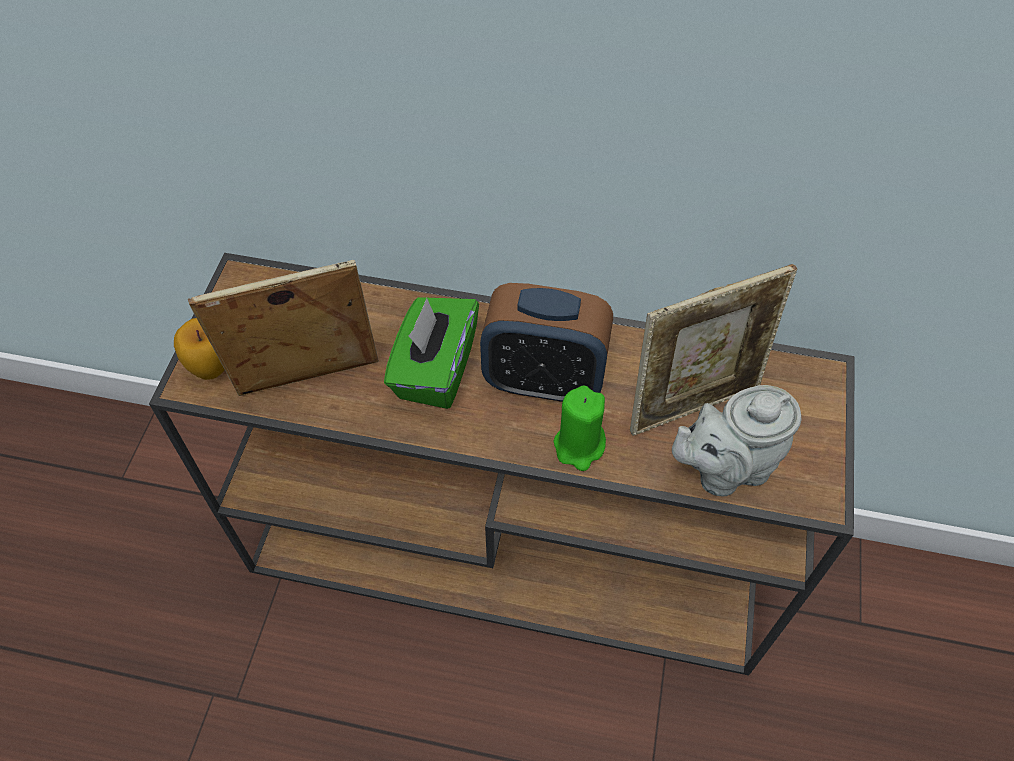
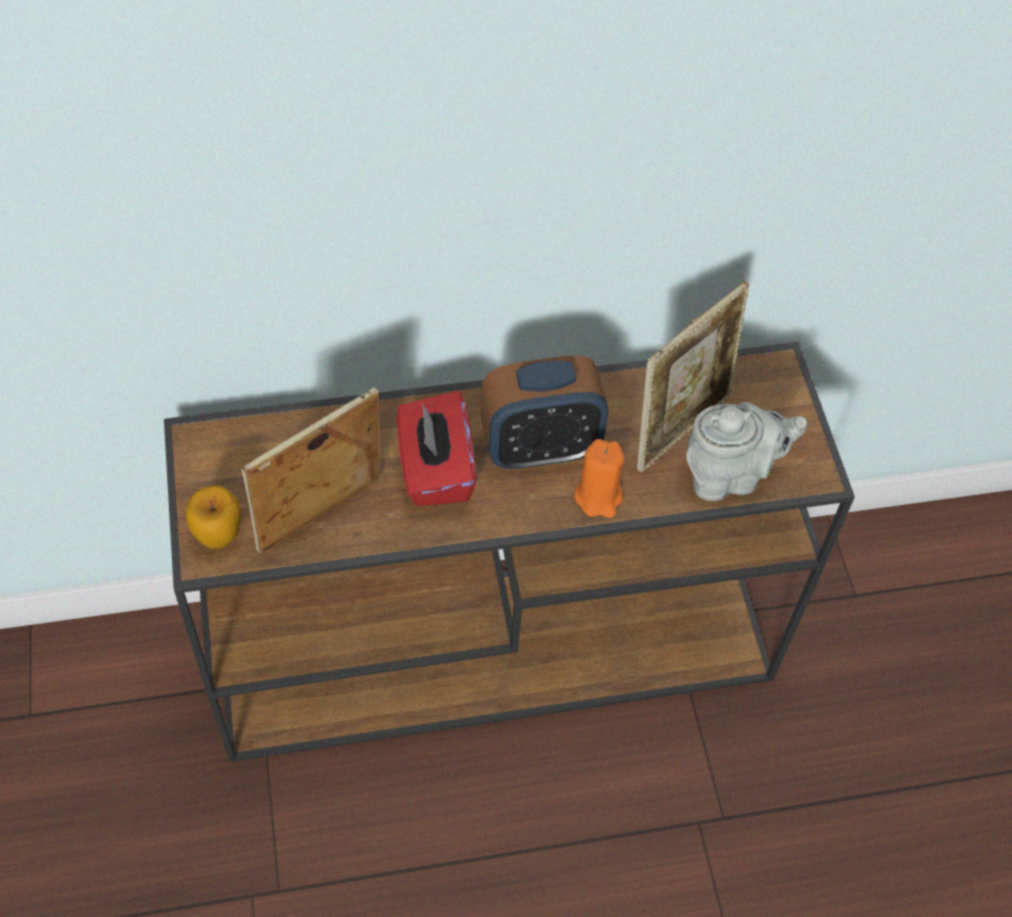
camera: 25 degrees left, 0 degrees up
(434, 370) = (435, 470): green tissue box -> red tissue box
(579, 446) = (598, 497): green candle -> orange candle
(724, 468) = (730, 475): grey teapot -> grey teapot turned 150 degrees counterclockwise

